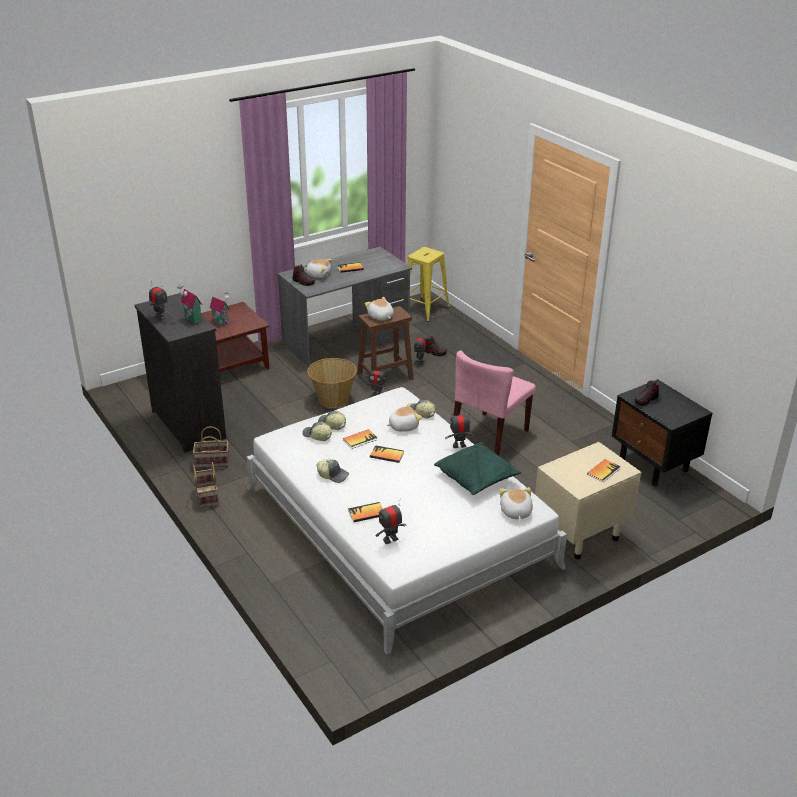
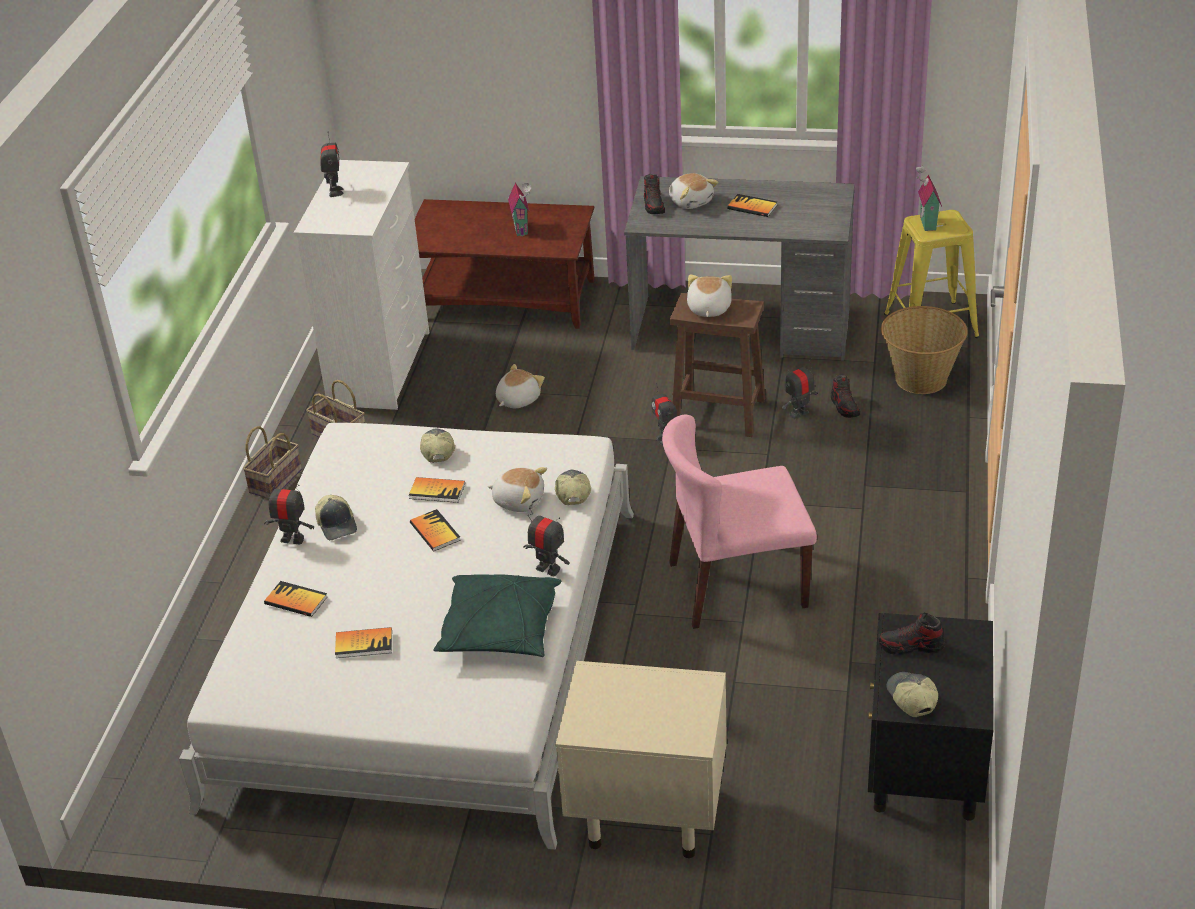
camera: 45 degrees right, 5 degrees up
(188, 424) = (381, 367): black dresser -> white dresser
(192, 320) = (363, 211): toy house -> toy house (926, 224)
(317, 436) = (396, 457): cap -> cap (911, 698)
(333, 399) = (598, 417): basket -> basket (920, 378)
(390, 539) = (268, 653): toy robot -> toy robot (292, 539)
(515, 512) = (473, 711): plush toy -> plush toy (517, 400)
(603, 471) = (656, 723): book -> book (364, 644)

